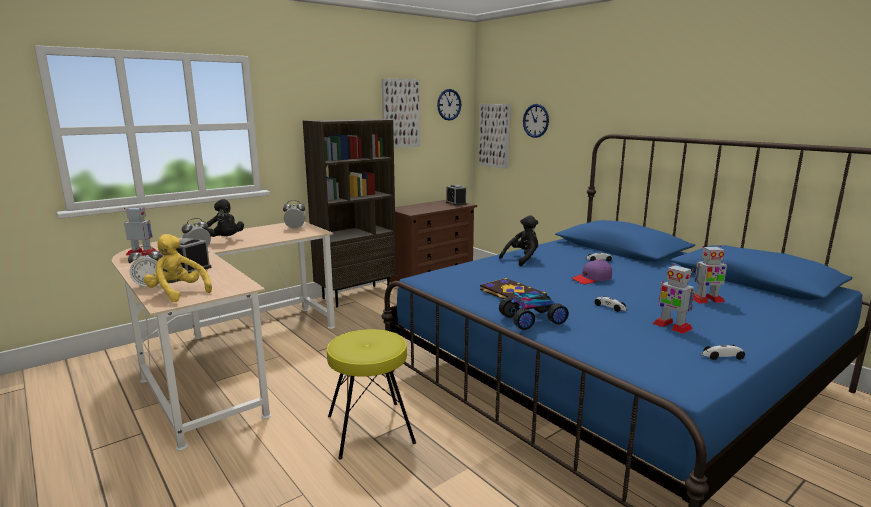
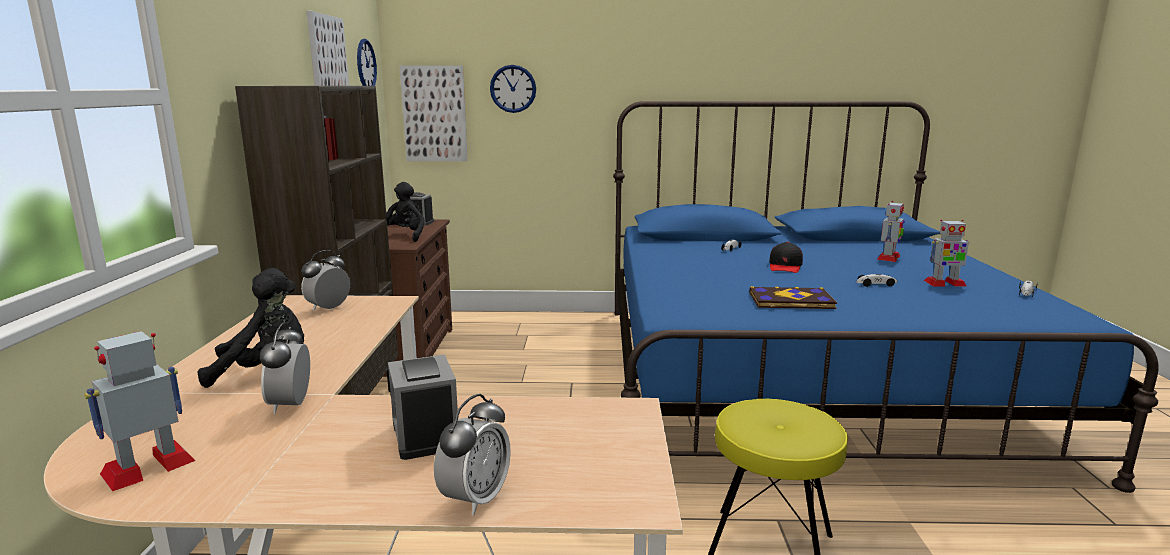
camera: 50 degrees left, 0 degrees up
(178, 293) = (579, 475): yellow plush toy -> none
(522, 259) = (677, 266): black plush toy -> black plush toy (403, 236)
(533, 320) = (889, 315): toy car -> none
(592, 279) = (785, 266): purple cap -> black cap

